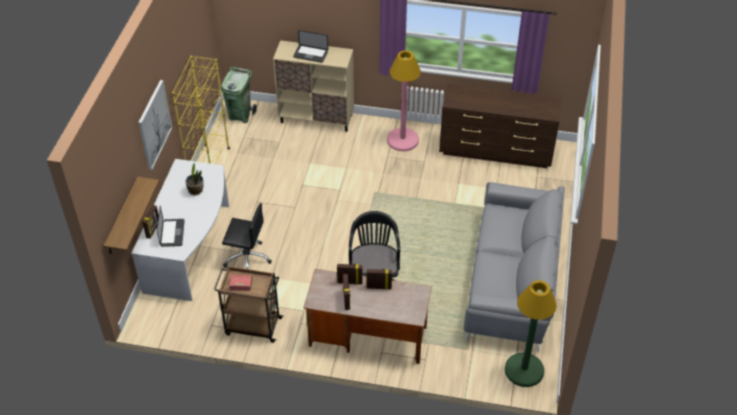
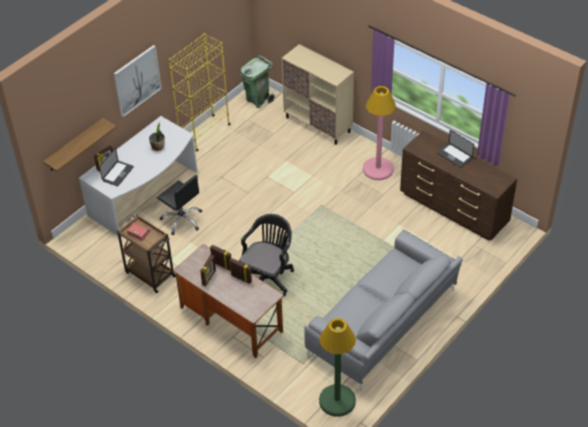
camera: 30 degrees right, 0 degrees up
(310, 54) = (314, 64): laptop -> laptop (454, 156)

